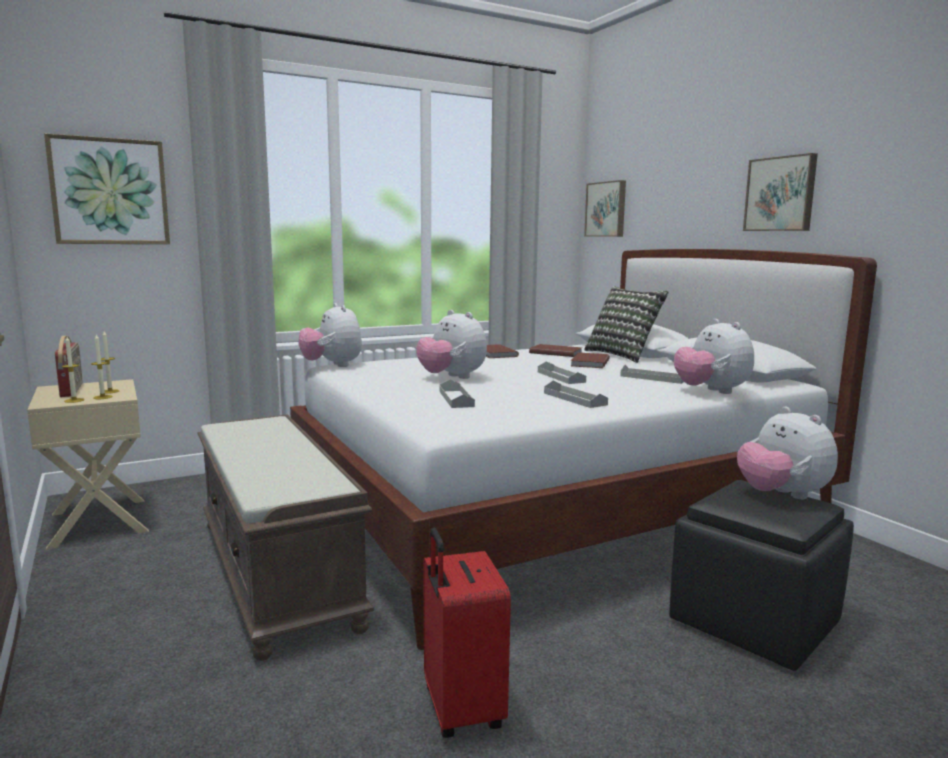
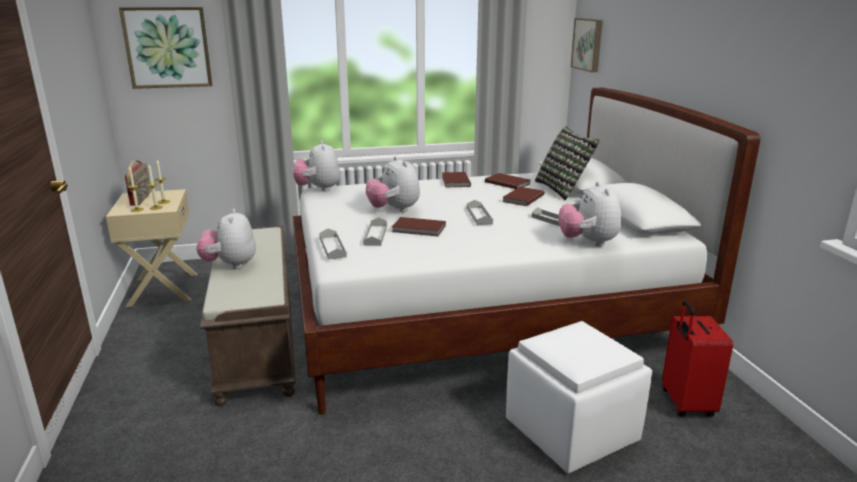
camera: 15 degrees right, 10 degrees up
(460, 709) = (321, 459): red suitcase -> red suitcase (685, 404)
(503, 391) = (419, 229): none -> brown book
(574, 399) = (465, 242): grey tray -> grey tray (332, 247)
(752, 622) = (569, 431): black ottoman -> white ottoman
(781, 194) = (704, 58): picture -> none
(782, 495) = (597, 341): plush toy -> plush toy (230, 265)

